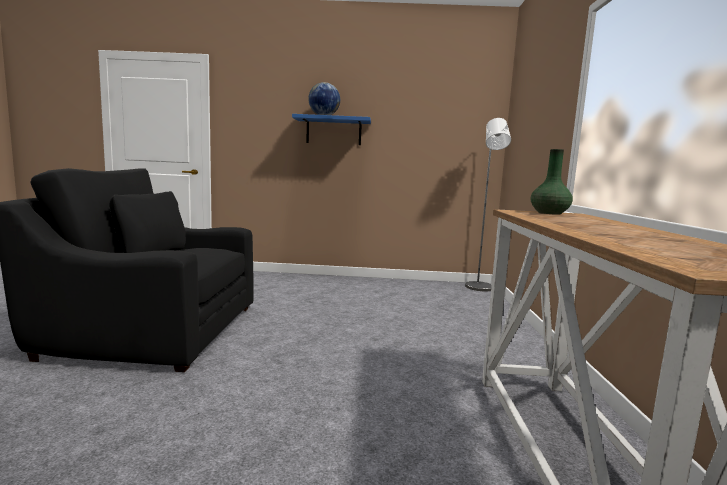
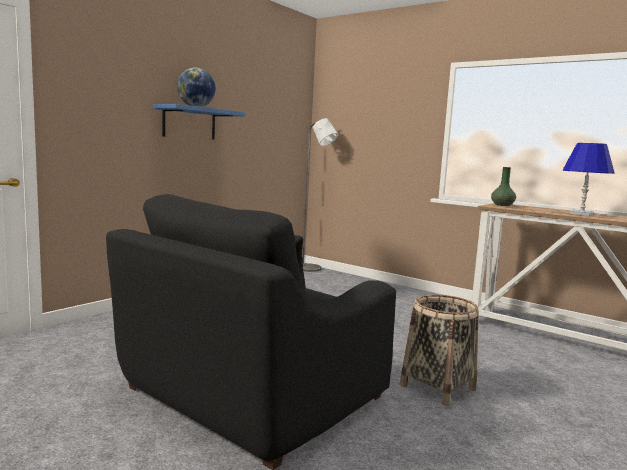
camera: 55 degrees left, 0 degrees up
(232, 395) = (438, 387): none -> basket
(603, 229) = (581, 214): none -> blue table lamp

